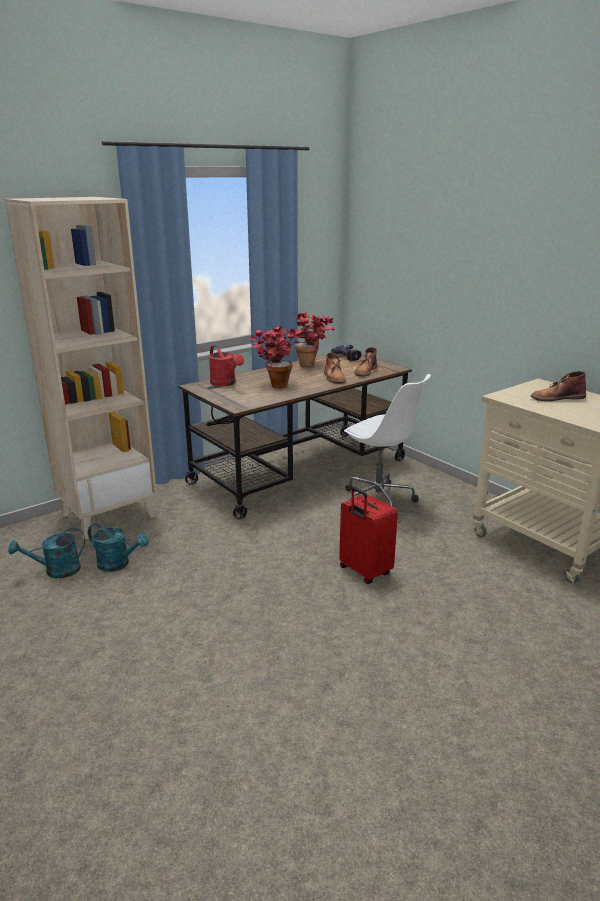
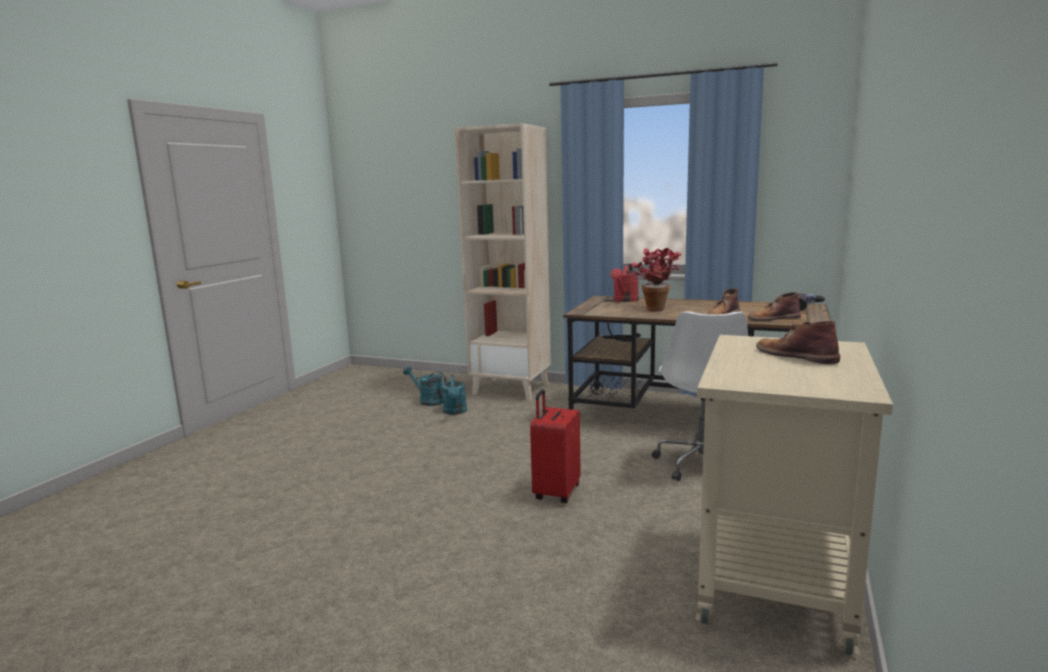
camera: 60 degrees right, 10 degrees down
(312, 365) = (739, 305): potted plant -> none

